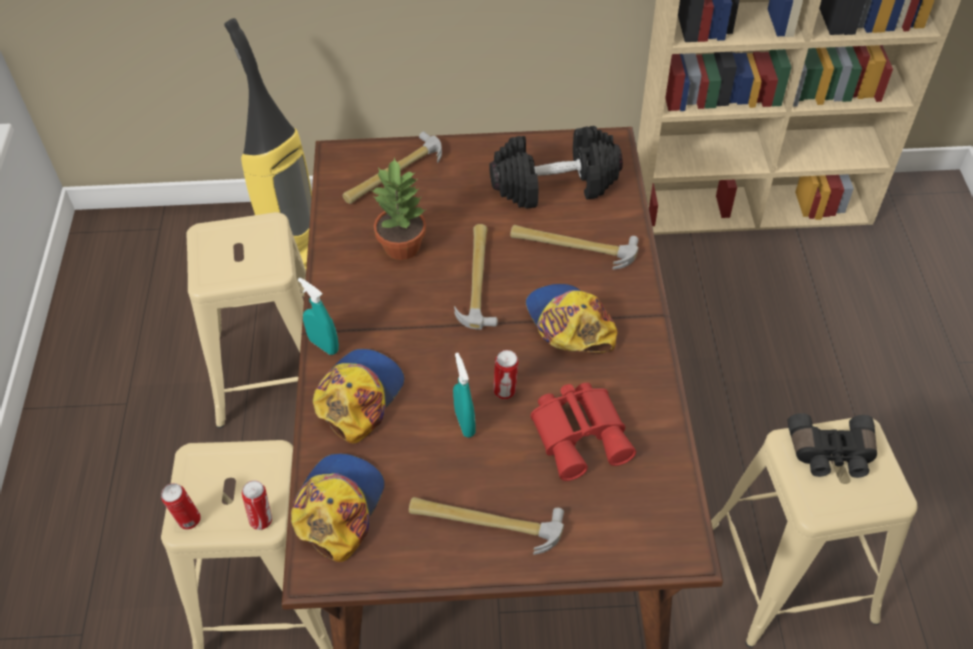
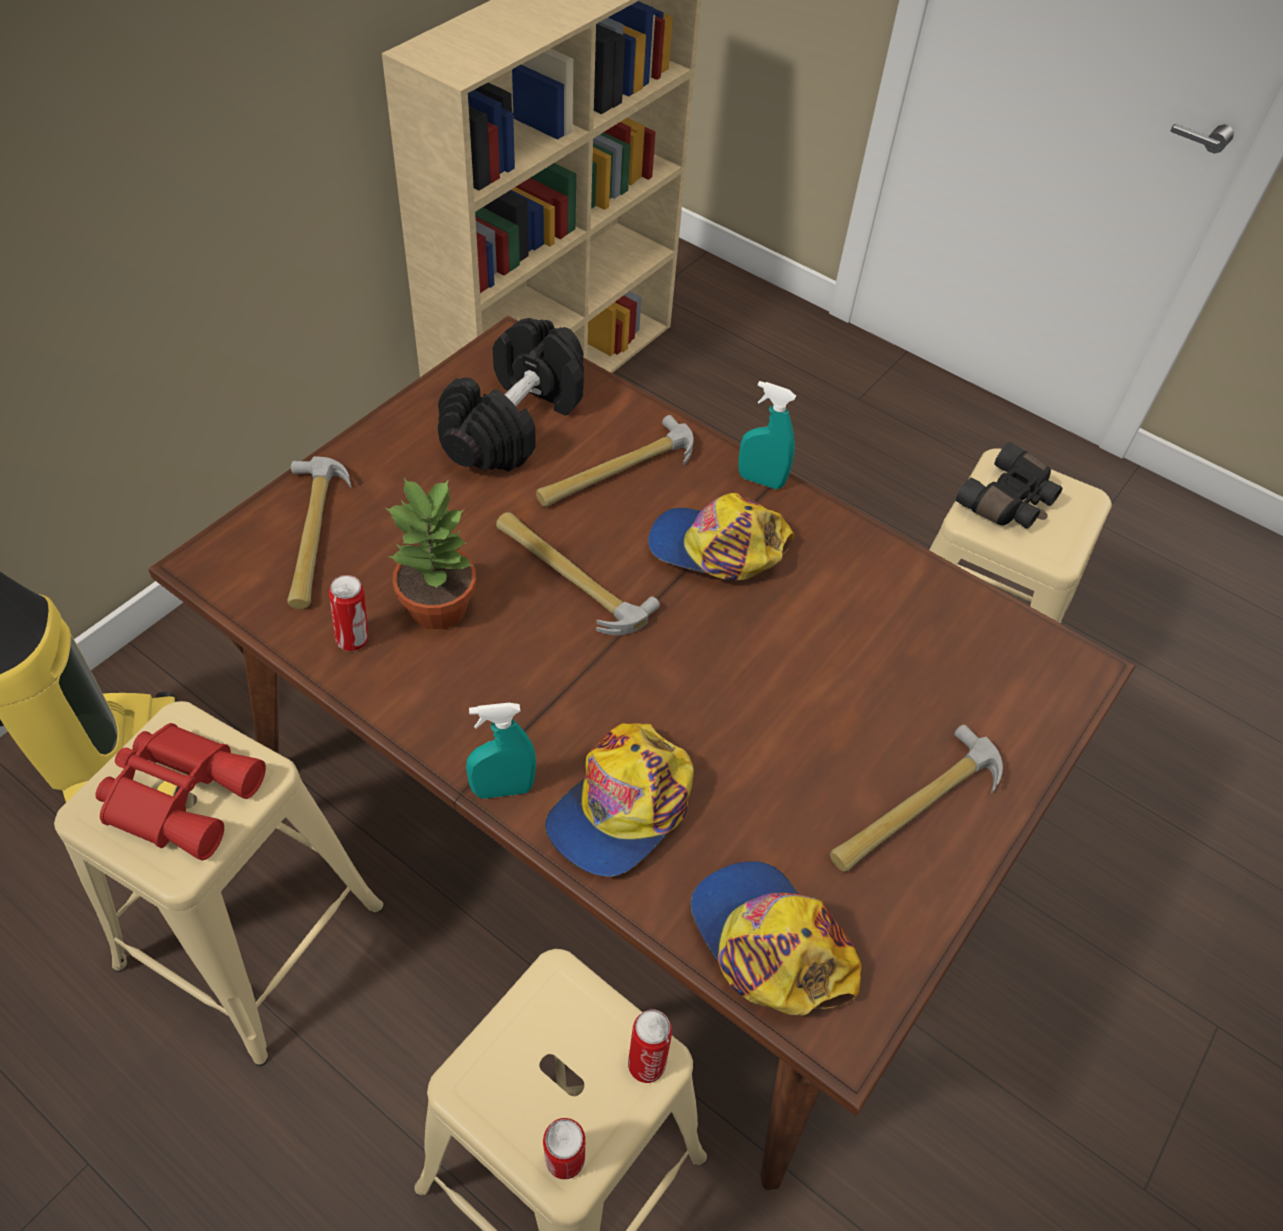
camera: 55 degrees left, 0 degrees up
(359, 396) = (621, 807): cap -> cap turned 120 degrees counterclockwise
(465, 423) = (762, 731): turquoise spray bottle -> turquoise spray bottle (761, 480)
(505, 391) = (754, 665): can -> can (354, 639)
(581, 433) = (871, 642): red binoculars -> red binoculars (182, 793)

